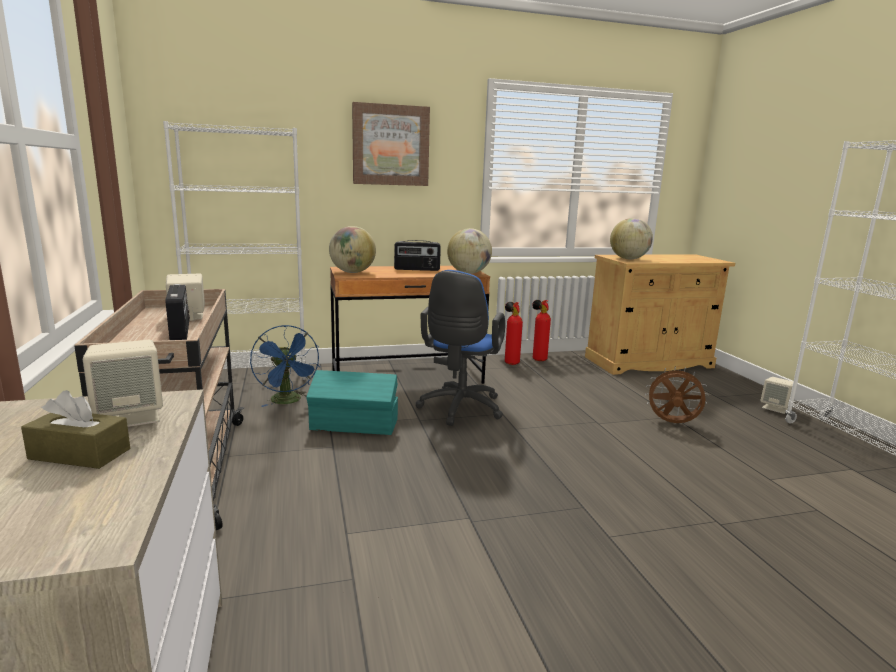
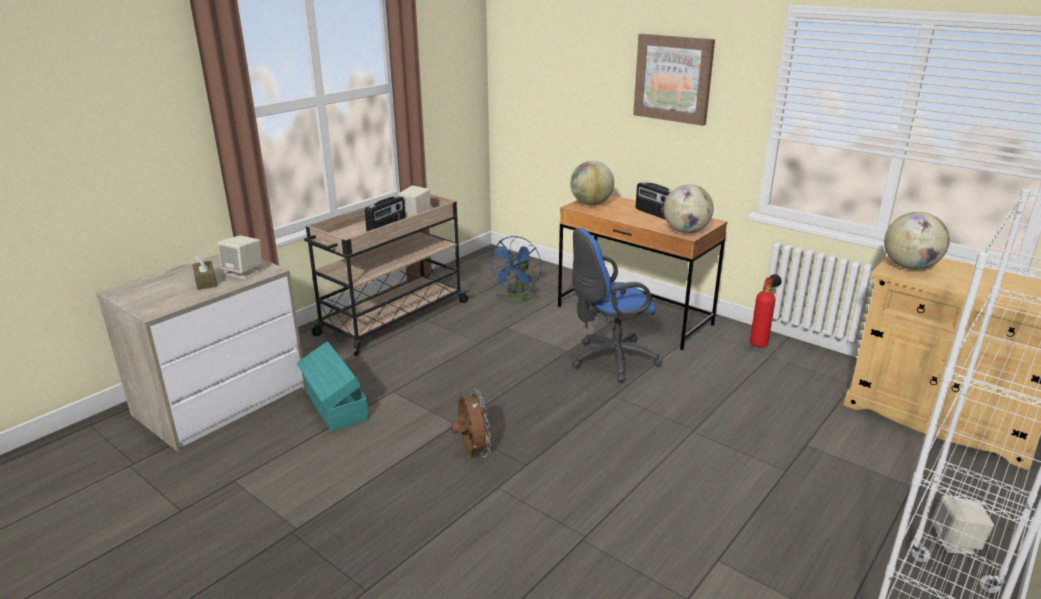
camera: 55 degrees right, 10 degrees up
(251, 376) = (533, 269): white bookcase -> none
(355, 425) = (519, 335): turquoise storage box -> turquoise storage box (335, 406)
(538, 359) = (800, 353): fire extinguisher -> none
(672, 423) = (764, 473): brown fan -> brown fan (472, 451)

